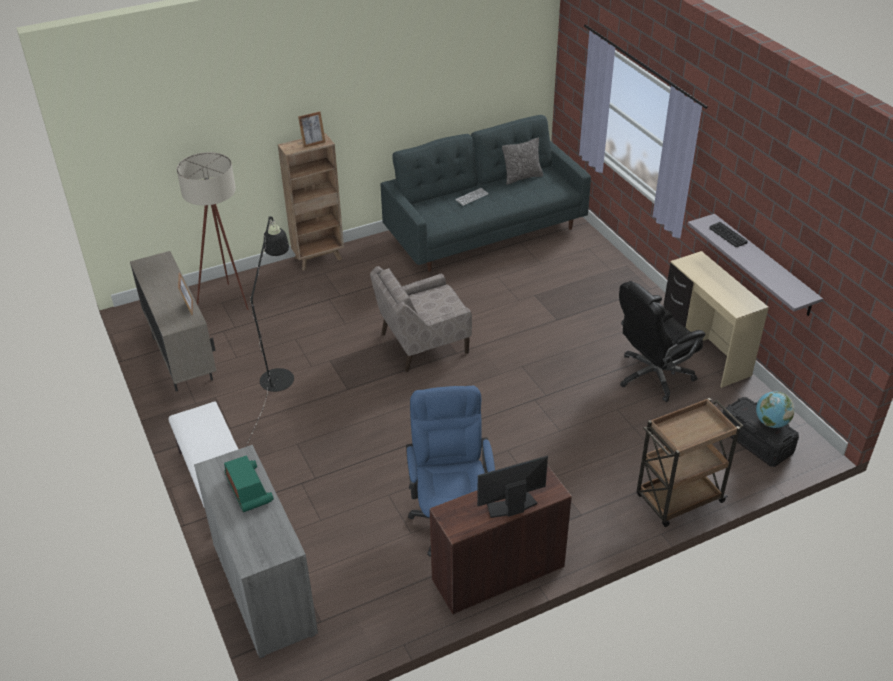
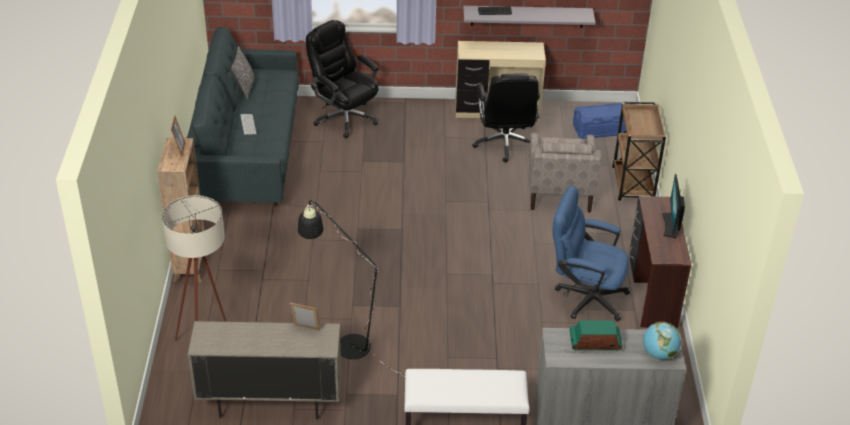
camera: 65 degrees left, 0 degrees up
(423, 343) = (374, 243): beige armchair -> beige armchair (559, 192)
(587, 262) = (344, 118): none -> black office chair
(755, 441) = (601, 130): black storage box -> blue storage box
(771, 422) = (608, 108): globe -> globe (659, 354)

